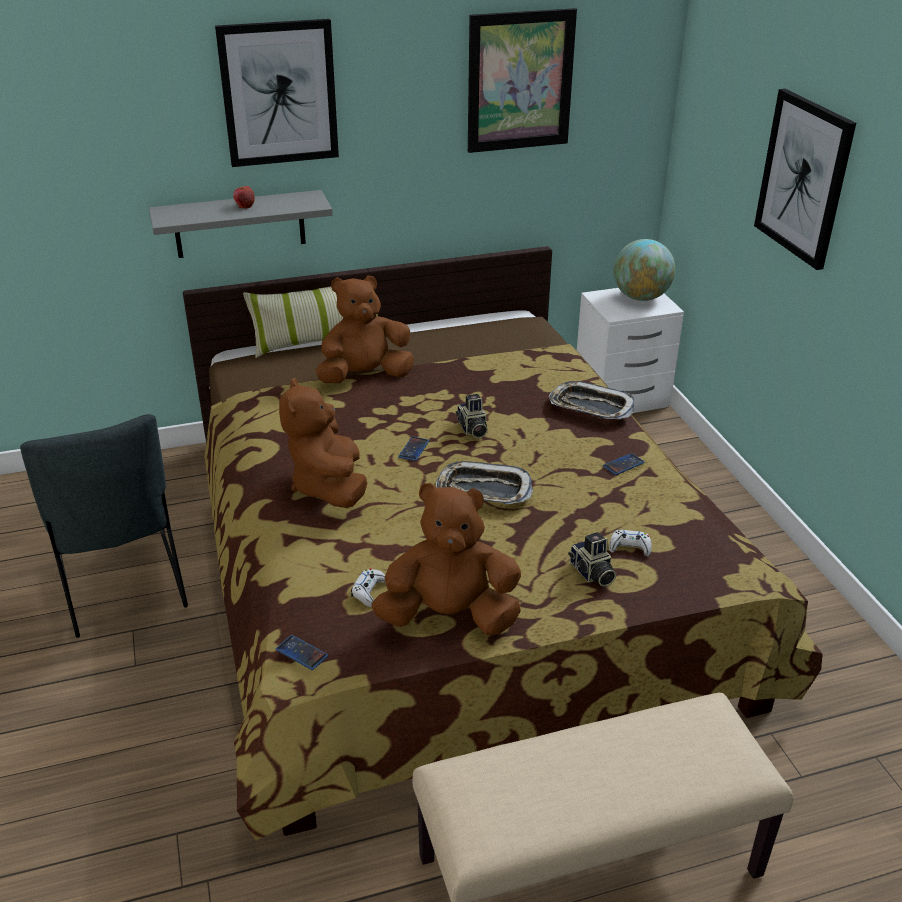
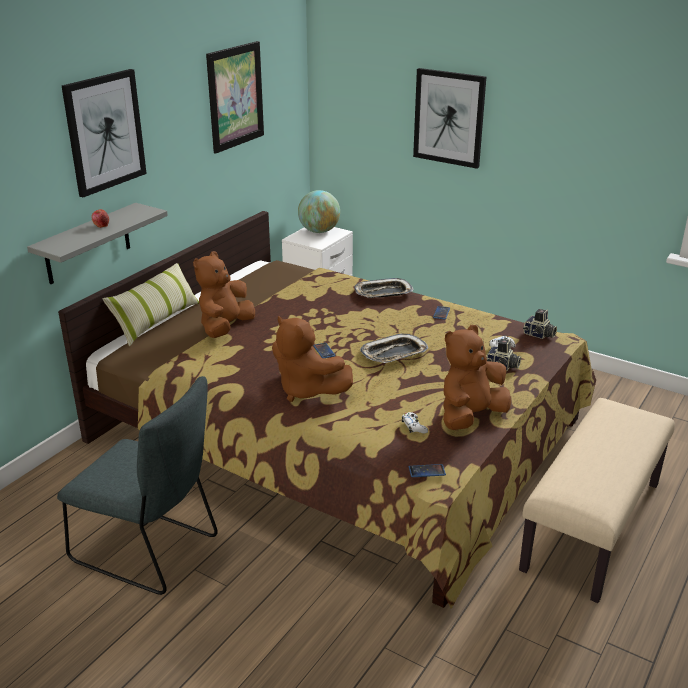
camera: 40 degrees left, 5 degrees down
(472, 429) = (339, 328): camera -> camera (539, 335)

